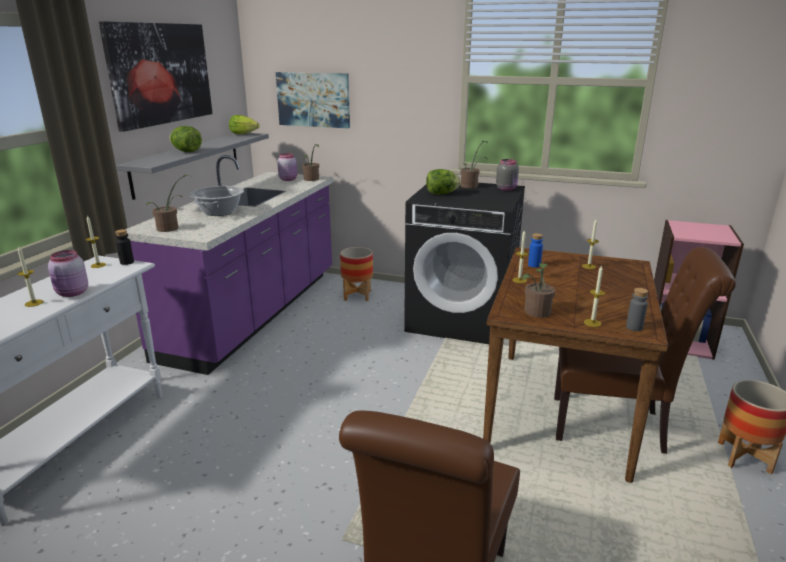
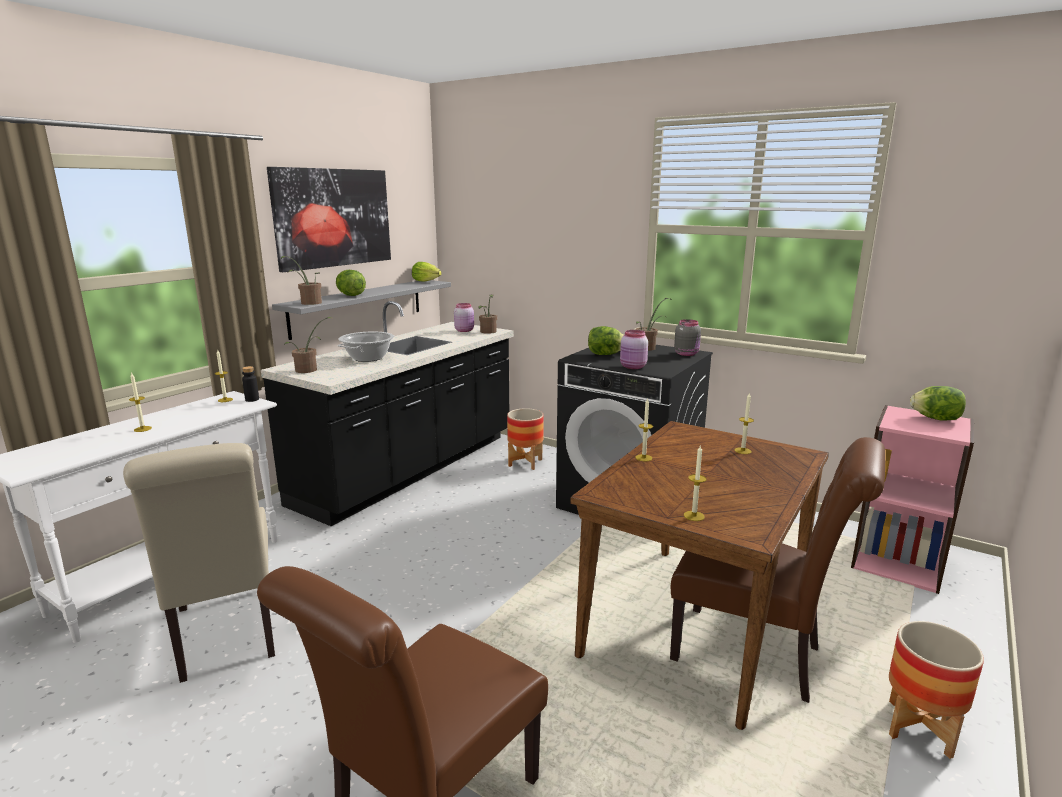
camera: 15 degrees right, 5 degrees down
(72, 293) = (181, 423): pink jar -> pink jar (633, 367)
(163, 490) = (227, 636): none -> beige chair
(255, 313) = (410, 469): purple counter -> black counter
(313, 99) = (499, 248): picture -> none
(534, 265) = (675, 443): blue bottle -> none
(536, 313) = (633, 496): potted plant -> potted plant (308, 303)
(634, 327) = (743, 527): grey bottle -> none
(707, 227) = (935, 419): none -> lettuce

